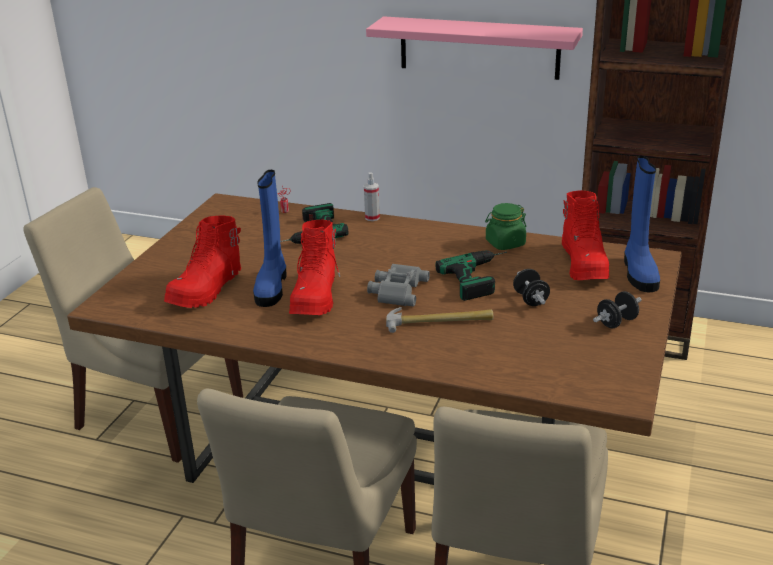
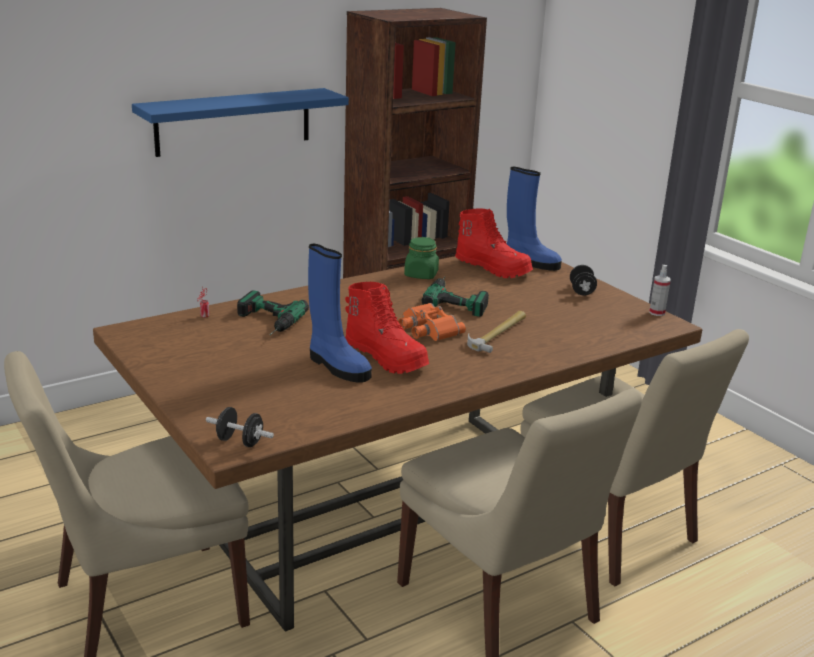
camera: 55 degrees left, 5 degrees down
(207, 290) = (292, 393): red boot -> none
(372, 218) = (289, 293): spray bottle -> spray bottle (657, 312)
(396, 290) = (427, 329): grey binoculars -> orange binoculars
(479, 47) = (234, 121): pink shelf -> blue shelf
(530, 299) = (514, 299): black dumbbell -> black dumbbell (240, 442)

